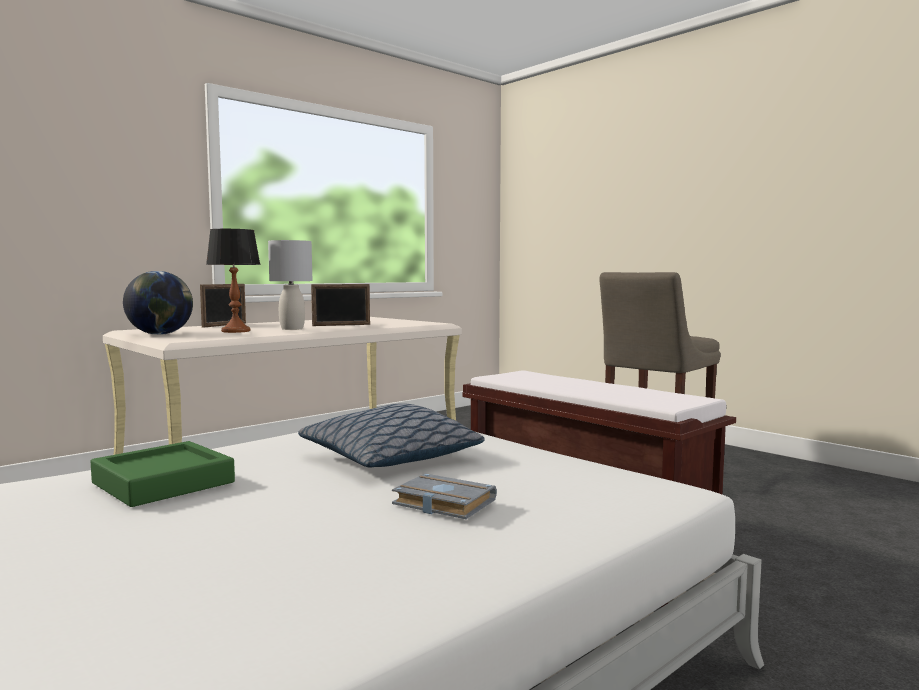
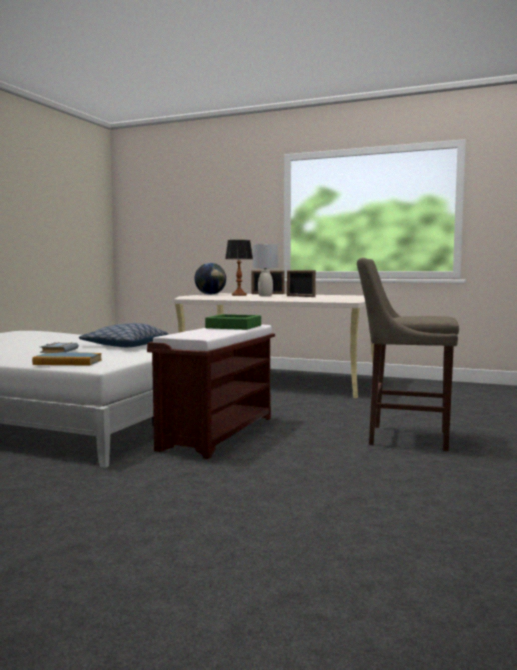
camera: 65 degrees right, 0 degrees up
(163, 483) = (71, 337): green tray -> green tray (233, 327)
(616, 507) = (68, 362): none -> book

